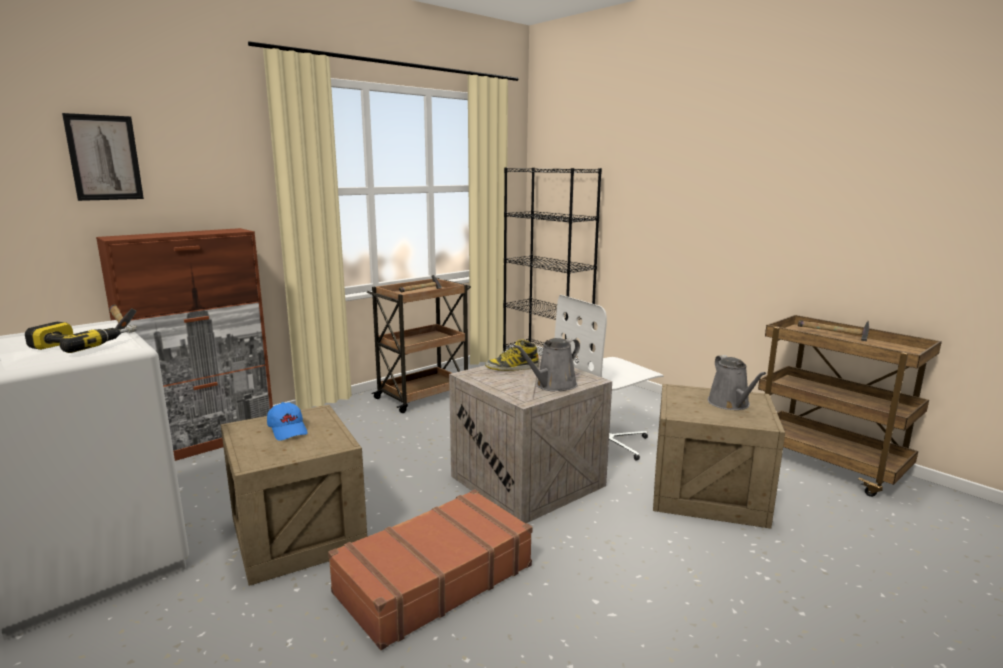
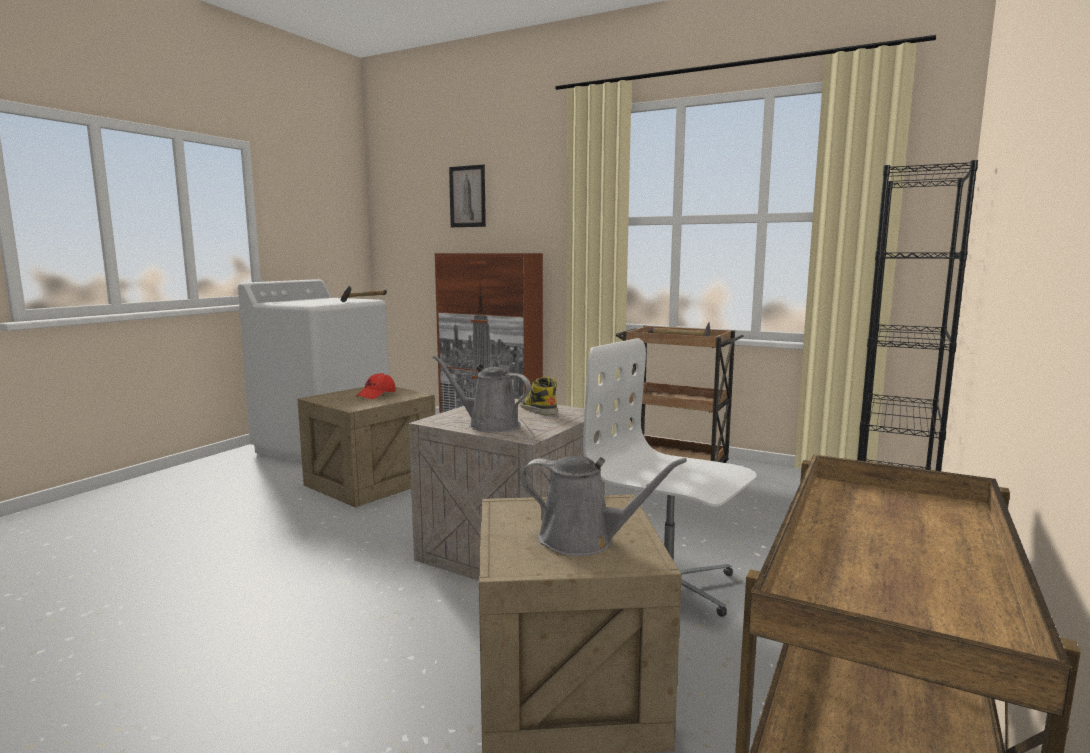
camera: 70 degrees right, 5 degrees down
(84, 344) = (317, 302): power drill -> none
(288, 430) = (376, 395): blue cap -> red cap
(433, 579) = (315, 537): brown suitcase -> none
(730, 404) = (584, 540): grey watering can -> grey watering can turned 135 degrees counterclockwise
(833, 335) = (942, 539): hammer -> none

